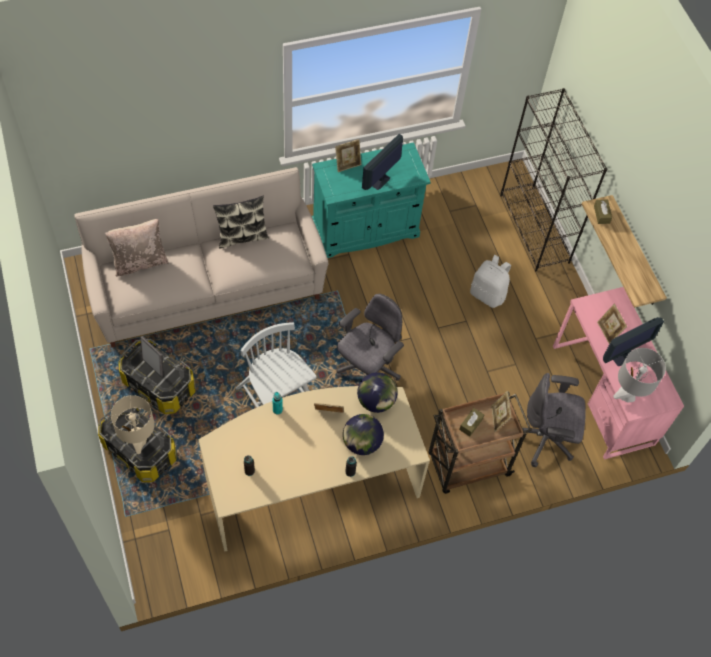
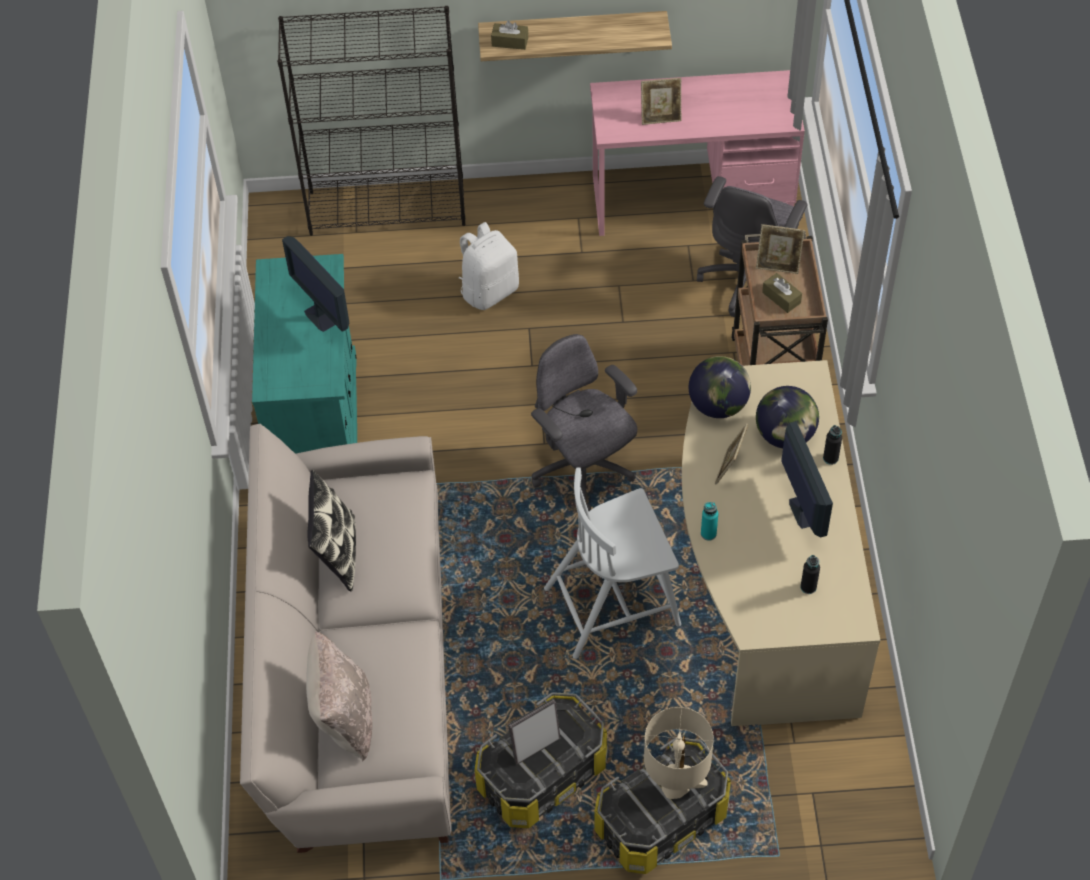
camera: 70 degrees left, 5 degrees down
(347, 165) = (272, 353): picture frame -> none
(624, 357) = (705, 110): monitor -> monitor (803, 510)
(627, 395) = (766, 122): grey table lamp -> none

